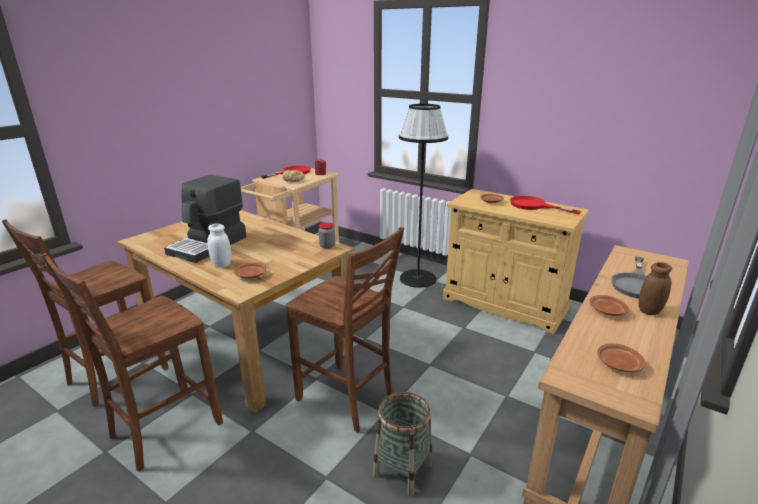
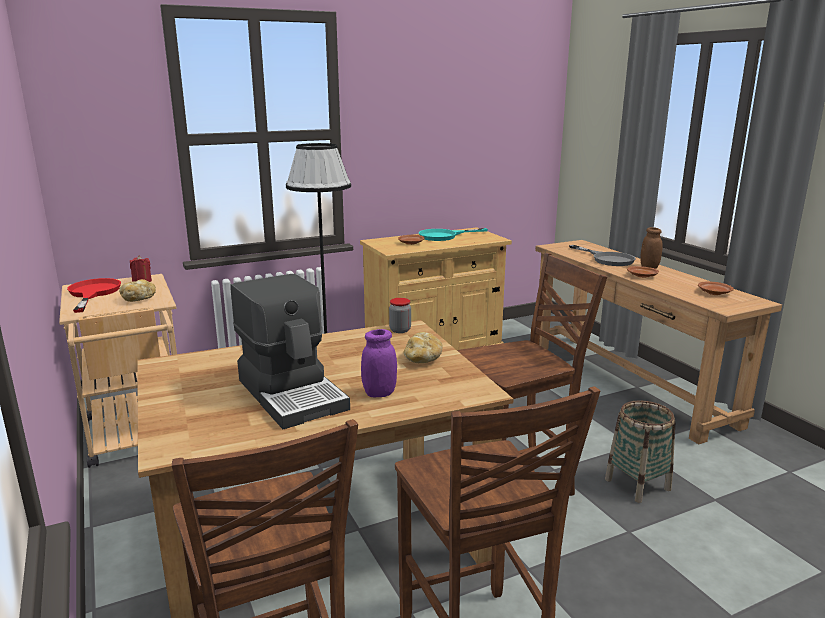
camera: 60 degrees left, 5 degrees down
(221, 264) = (379, 393): white jar -> purple jar
(251, 275) = (438, 380): brown plate -> none
(282, 263) = (422, 359): none -> bread
(534, 206) = (444, 236): red frying pan -> turquoise frying pan

